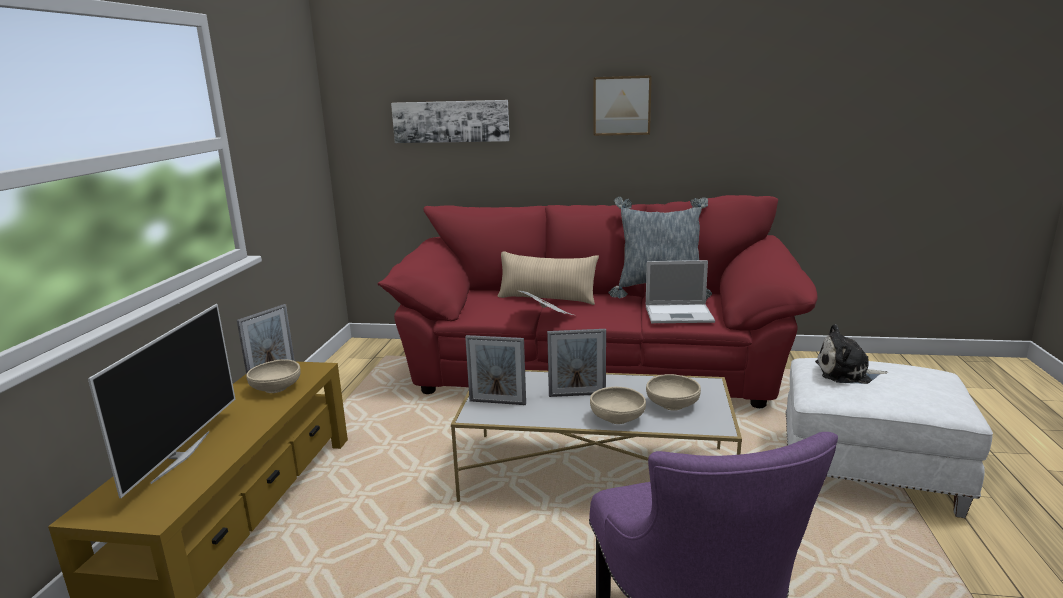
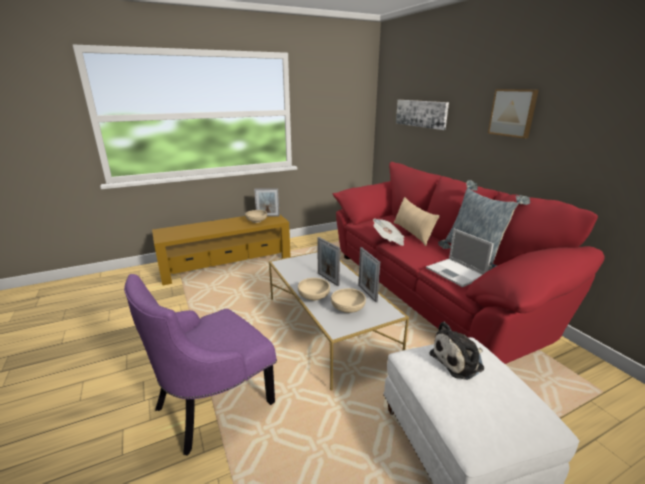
camera: 55 degrees right, 5 degrees up
(180, 456) = (198, 228): television -> none
(497, 402) = (298, 263): picture frame -> picture frame (367, 293)
(846, 373) = (459, 361): plush toy -> plush toy turned 90 degrees counterclockwise

